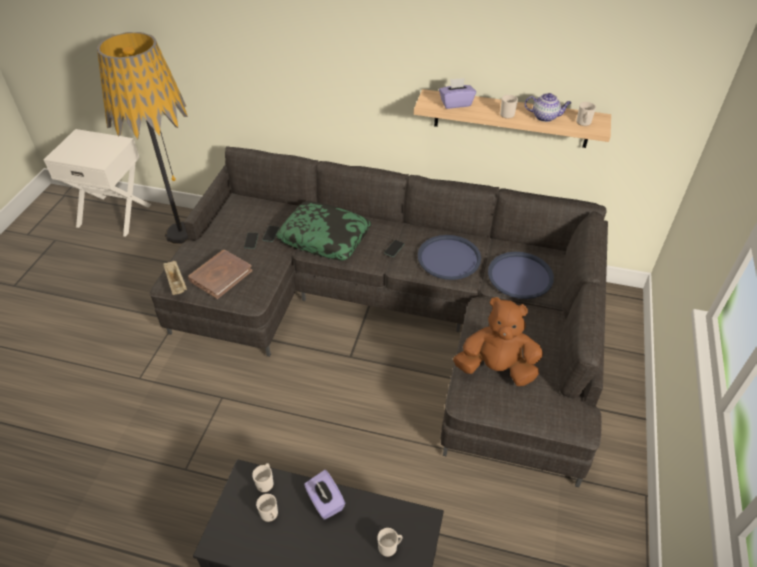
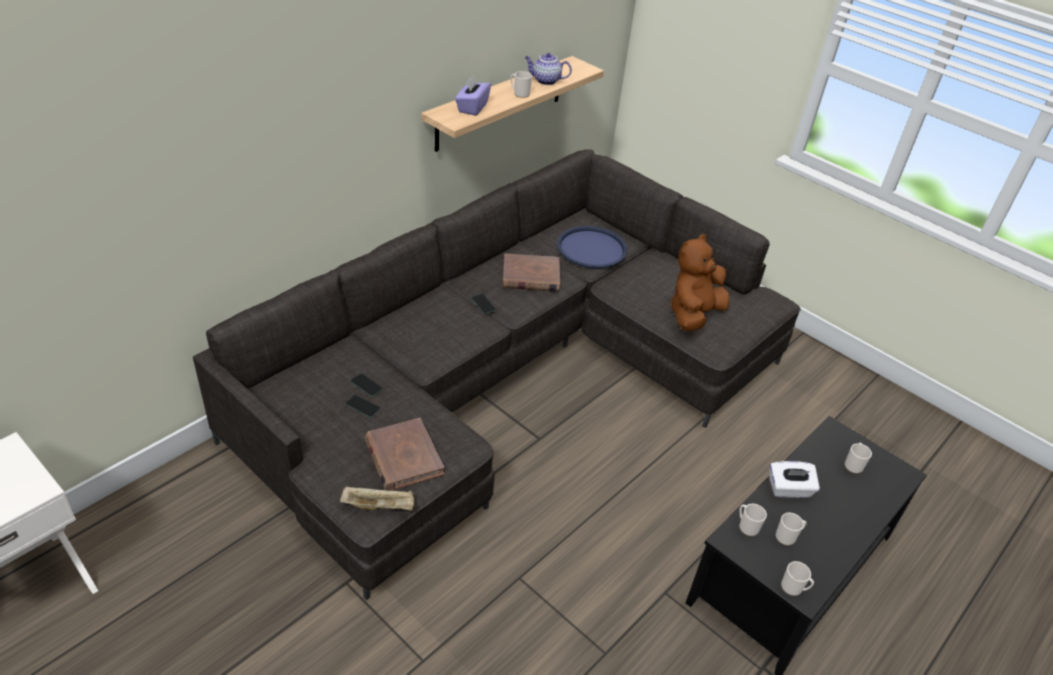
camera: 65 degrees left, 5 degrees down
(181, 233) = (167, 517): floor lamp -> none
(325, 237) = (416, 345): pillow -> none
(325, 502) = (789, 489): purple tissue box -> white tissue box
(448, 258) = (531, 276): blue tray -> brown book
(545, 117) = (545, 81): teapot -> teapot turned 120 degrees counterclockwise
(583, 123) = (573, 71): mug -> mug (794, 588)

